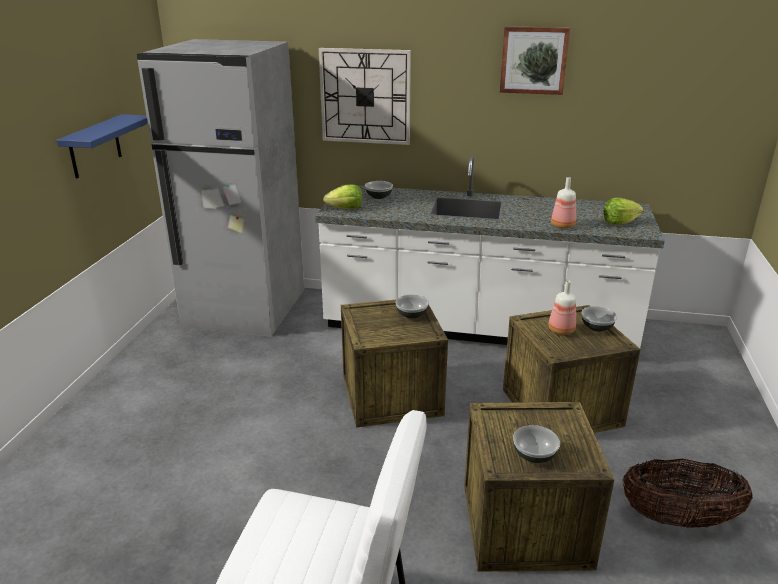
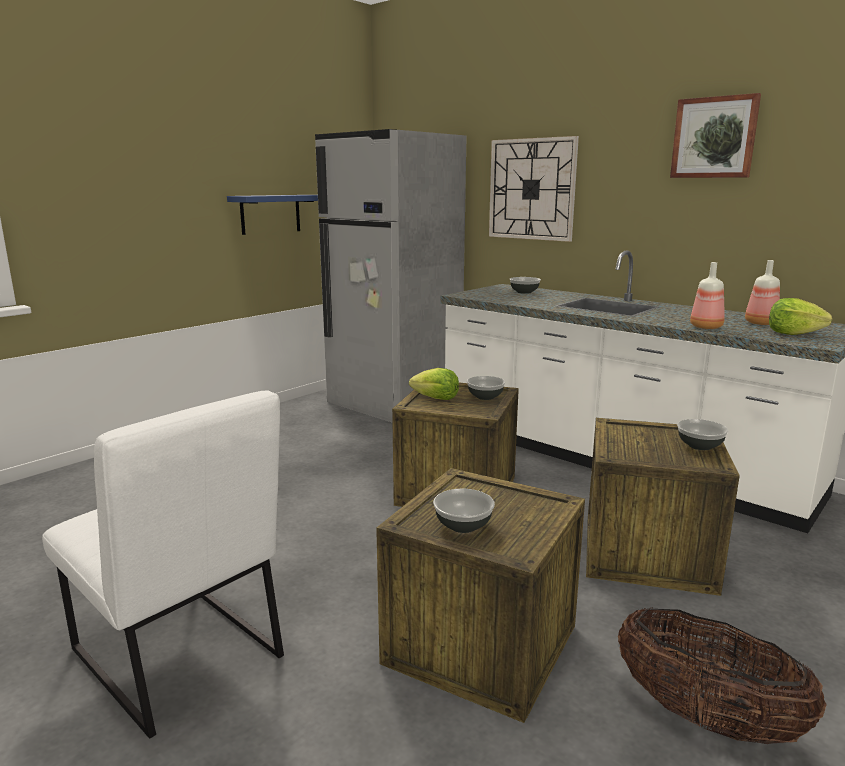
camera: 30 degrees right, 10 degrees down
(345, 208) = (477, 295): lettuce -> lettuce (436, 398)
(560, 330) = (646, 440): bottle -> bottle (759, 323)

